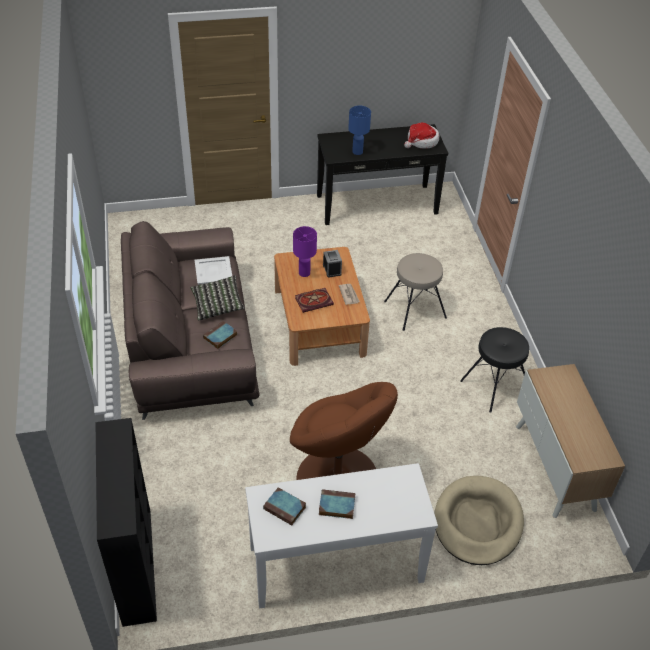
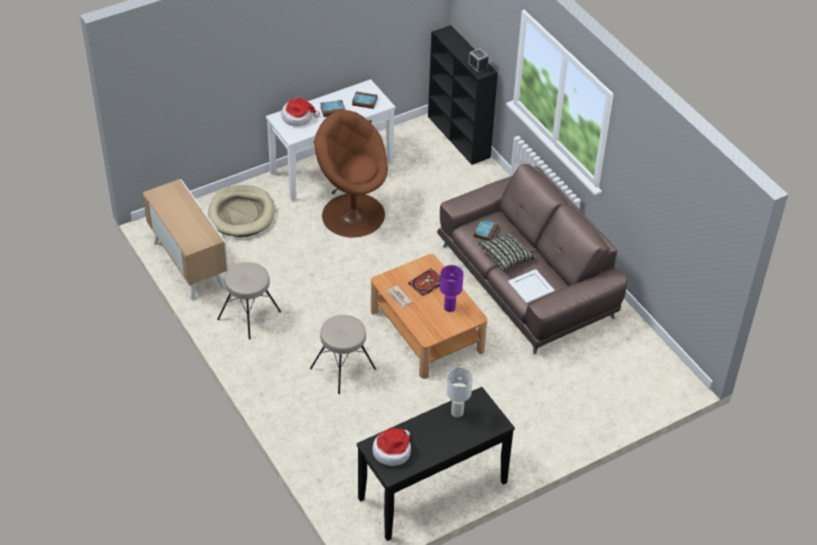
camera: 160 degrees right, 0 degrees up
(332, 269) = (426, 318): alarm clock -> alarm clock (478, 67)
(357, 151) = (457, 413): blue table lamp -> white table lamp
(391, 507) = (298, 117): none -> hat
(494, 385) = (249, 315): black stool -> beige stool

